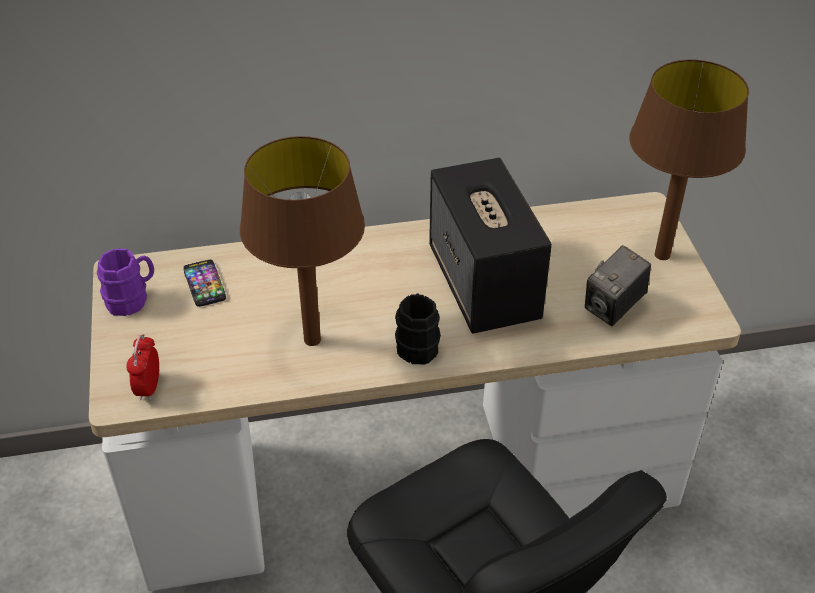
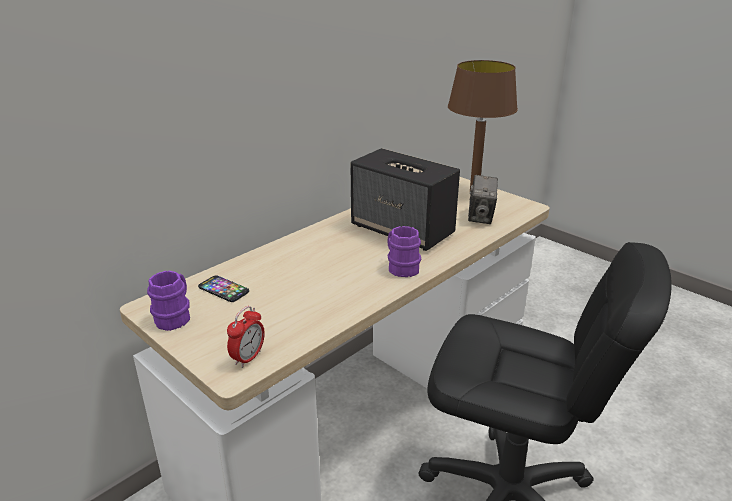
camera: 35 degrees left, 15 degrees down
(149, 388) = (248, 358): alarm clock -> alarm clock turned 120 degrees counterclockwise
(312, 339) = (334, 288): brown table lamp -> none
(417, 343) = (400, 267): black mug -> purple mug

